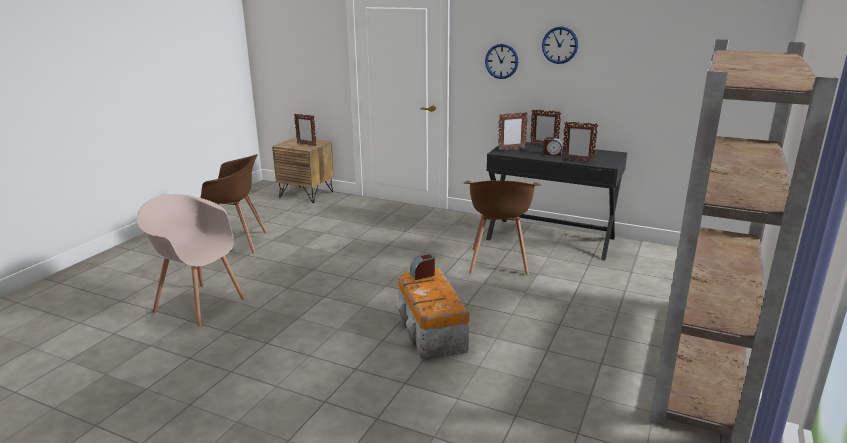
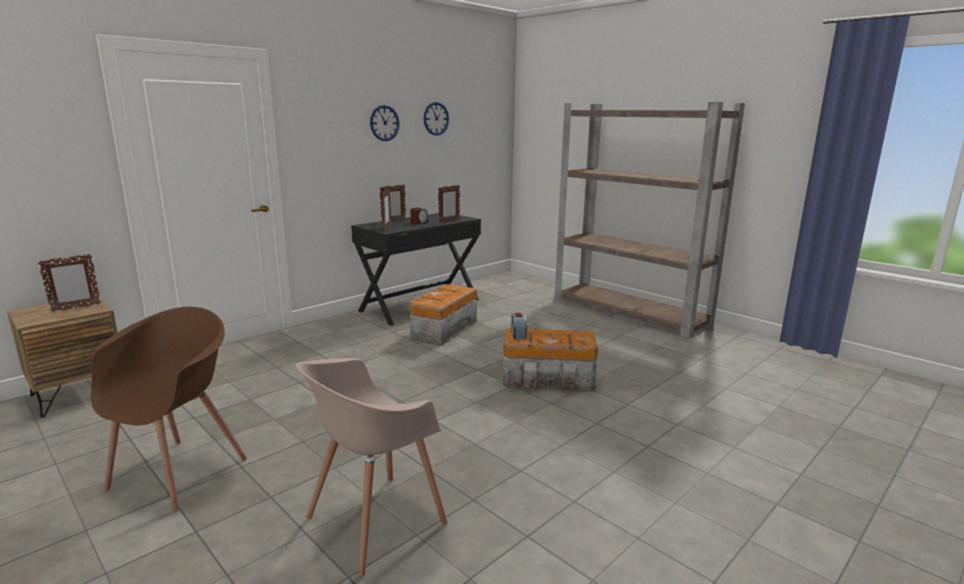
camera: 70 degrees left, 5 degrees down
(498, 262) = (443, 330): brown chair -> storage box
(501, 61) = (334, 143): wall clock -> wall clock (436, 118)

